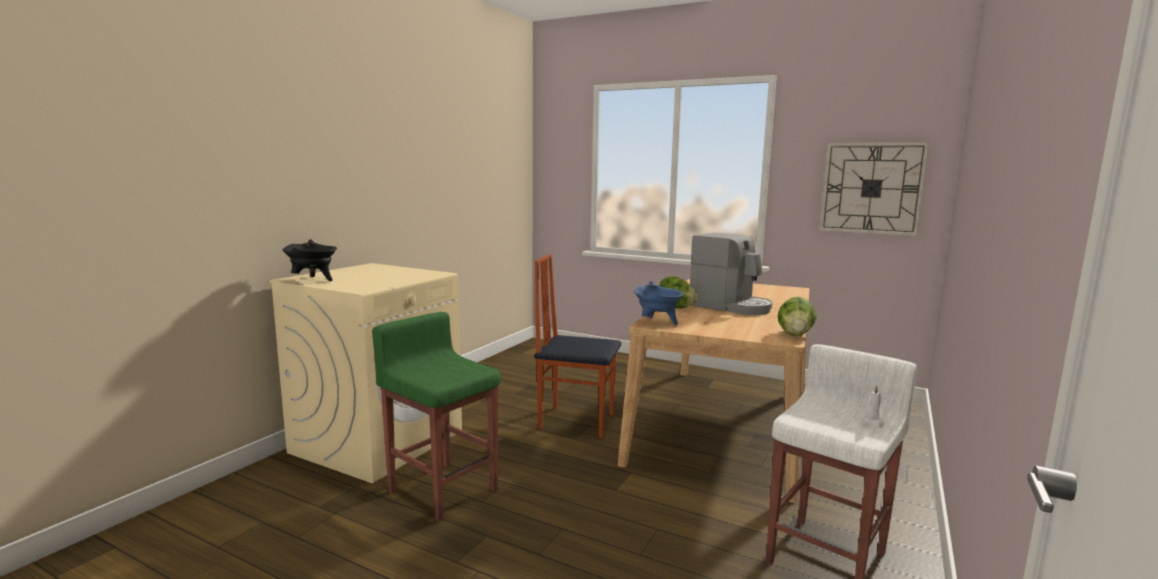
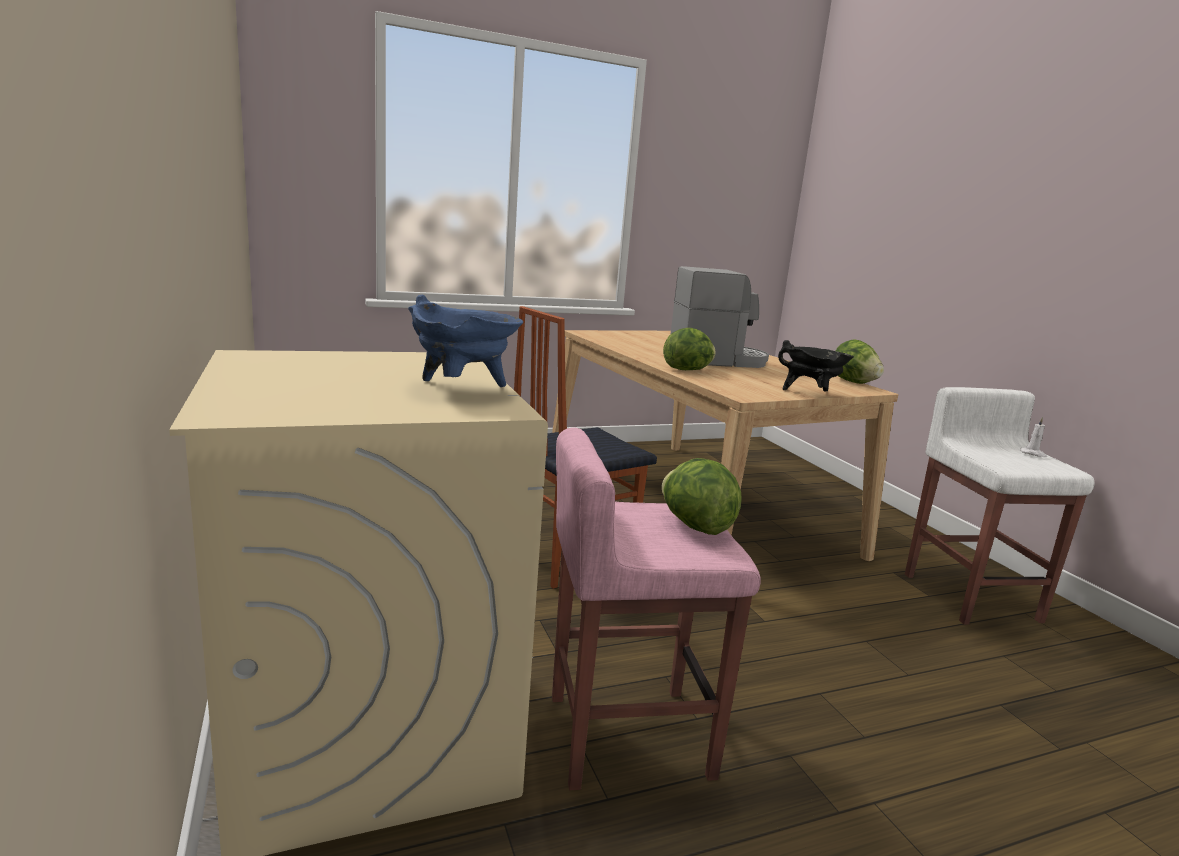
camera: 50 degrees left, 5 degrees up
(313, 280) = (297, 408): black cooking pot -> black cooking pot (811, 393)
(442, 489) = (626, 735): green stool -> pink stool
(460, 373) = (695, 526): none -> lettuce
(657, 323) = (741, 391): blue cooking pot -> blue cooking pot (462, 389)
(871, 188) = (733, 215): wall clock -> none

